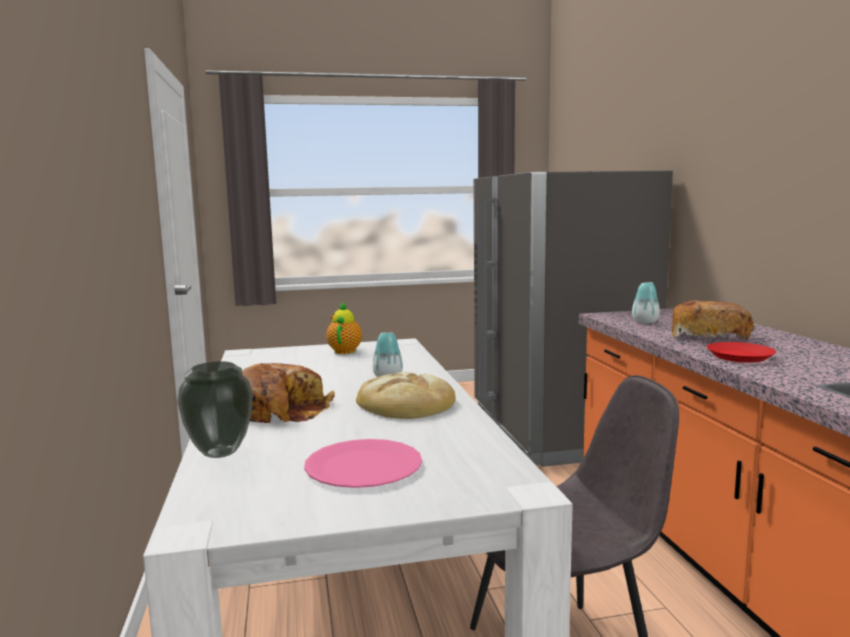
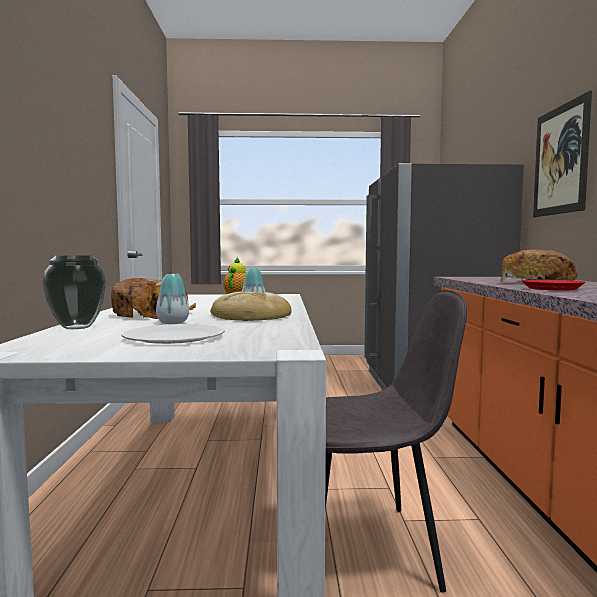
camera: 10 degrees right, 5 degrees down
(364, 466) = (174, 337): pink plate -> white plate
(645, 322) = (486, 279): vase -> vase (173, 323)
(720, 176) = (560, 160): none -> picture

